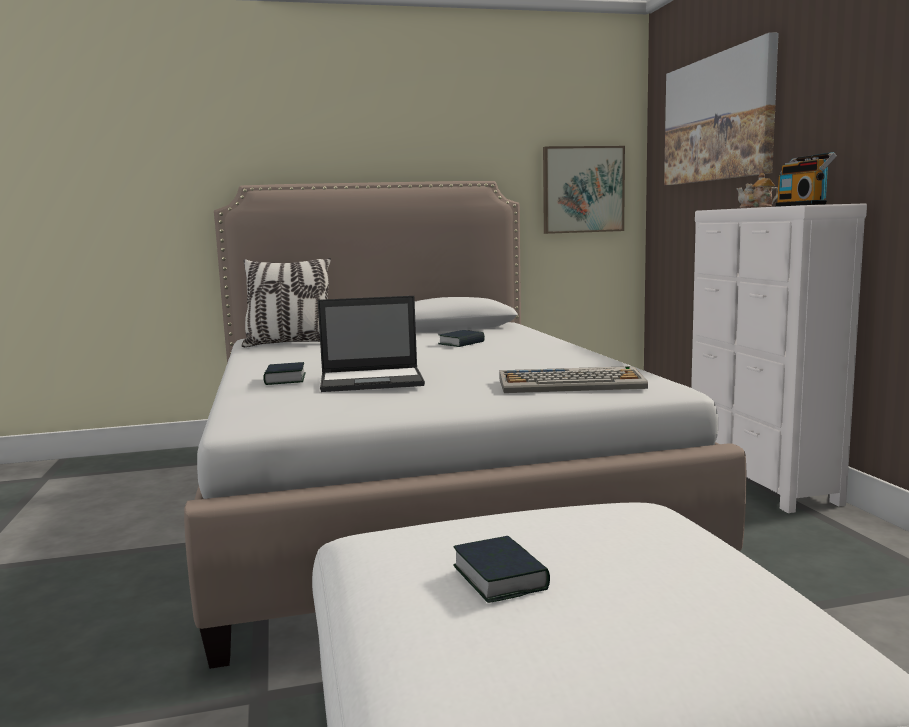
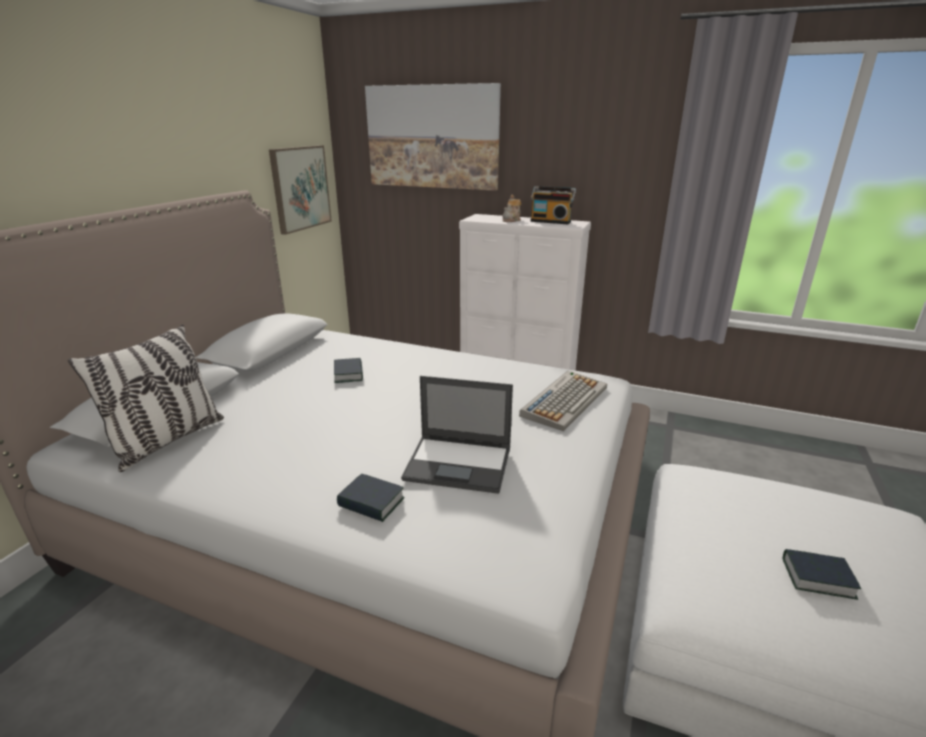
camera: 55 degrees left, 15 degrees up
(373, 380) = (459, 464): laptop -> laptop turned 75 degrees clockwise

